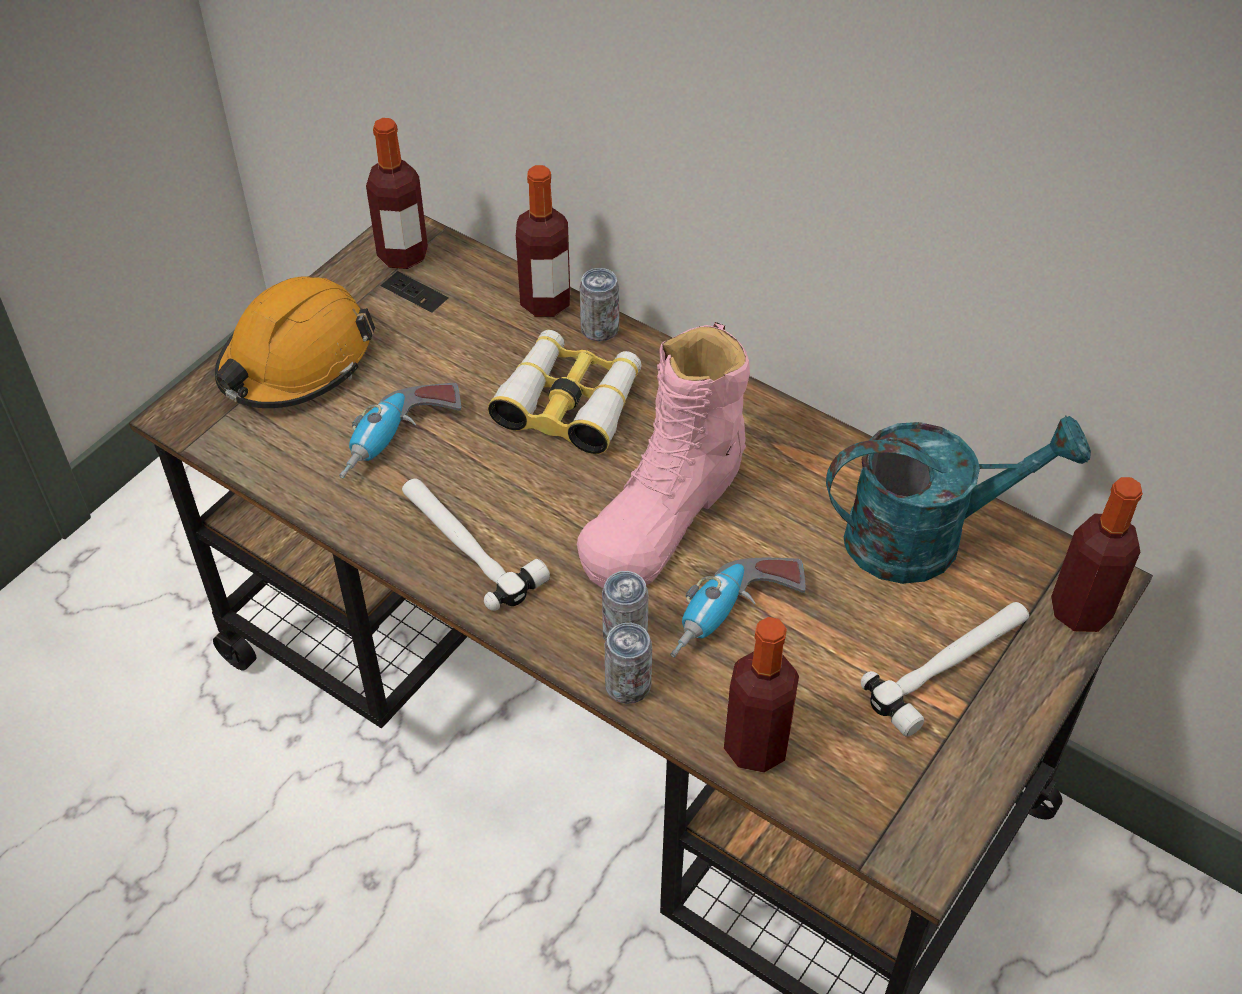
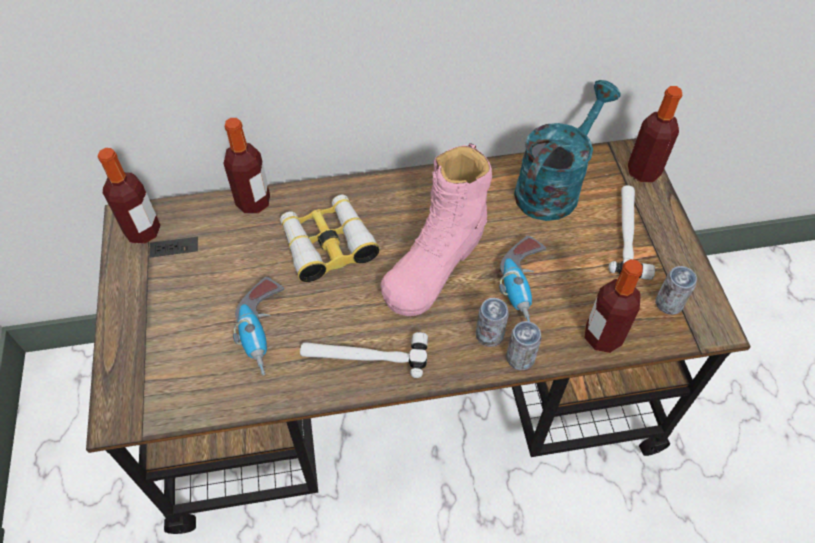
camera: 45 degrees left, 5 degrees up
(296, 361) = (151, 334): orange hard hat -> none
(599, 329) = (298, 196): can -> can (668, 303)
(664, 511) = (435, 262): pink boot -> pink boot turned 45 degrees clockwise

